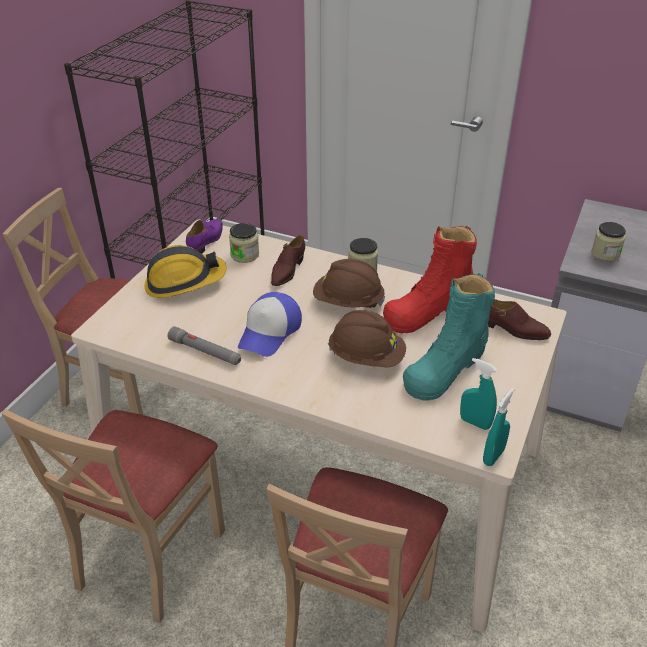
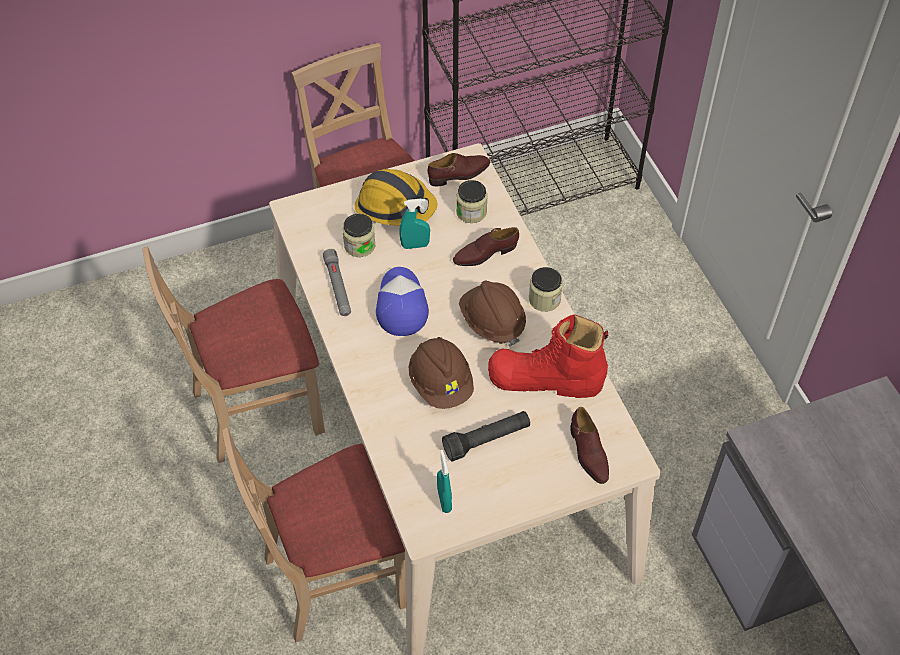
camera: 45 degrees right, 15 degrees up
(206, 241) = (459, 174): purple shoe -> brown shoe
(270, 332) = (401, 305): cap -> cap turned 105 degrees clockwise
(446, 367) = (487, 440): turquoise boot -> black flashlight
(493, 456) = (421, 534): turquoise spray bottle -> turquoise spray bottle (415, 245)
(605, 253) = (800, 449): jar -> jar (359, 245)

